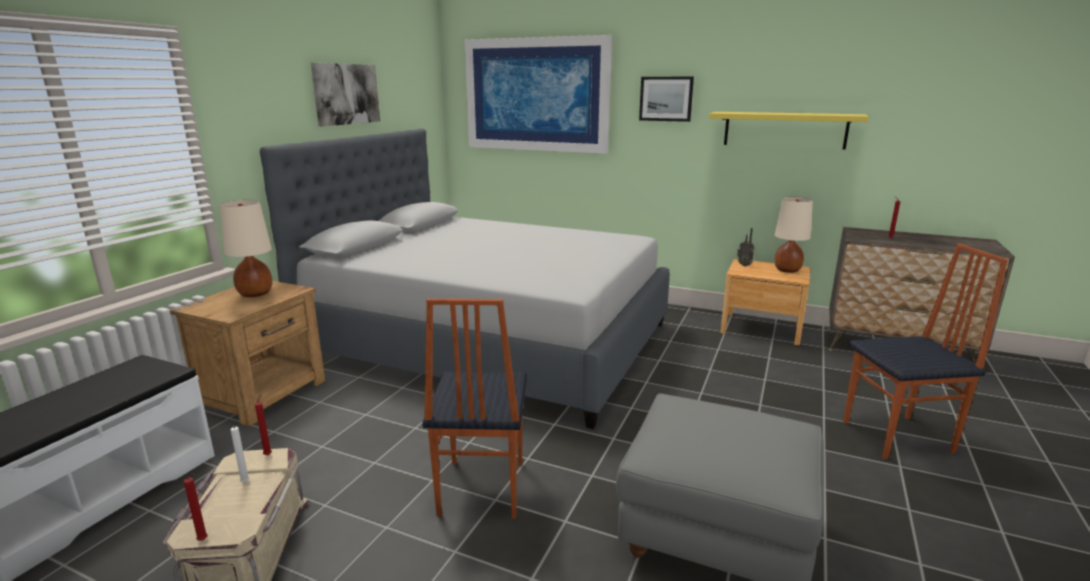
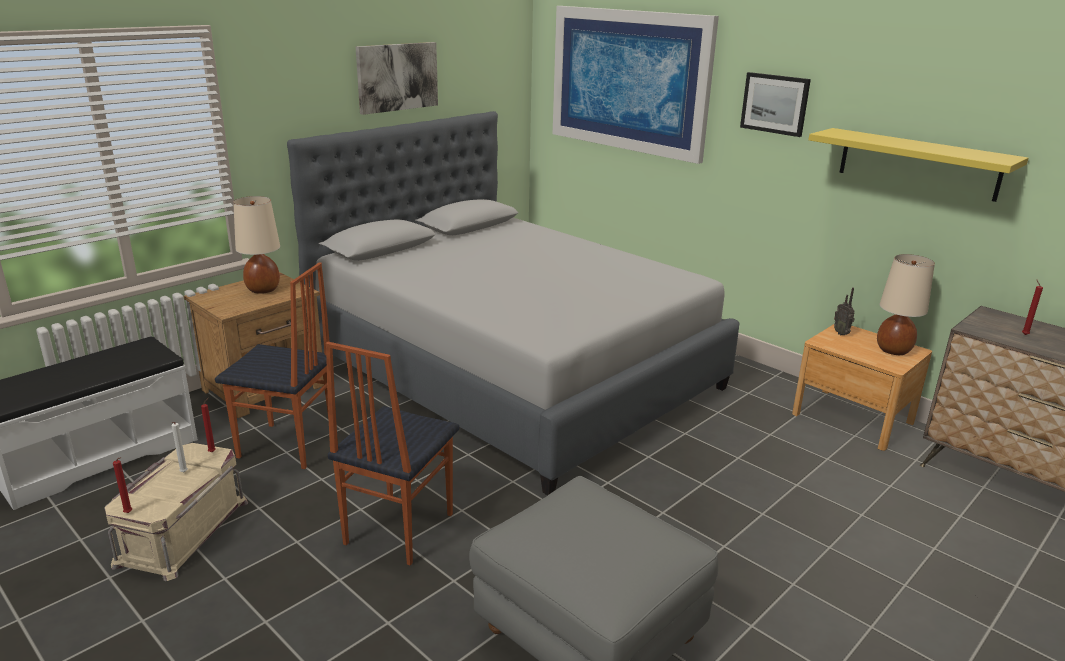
camera: 20 degrees right, 5 degrees up
(899, 437) = (904, 595): chair -> chair (287, 447)

